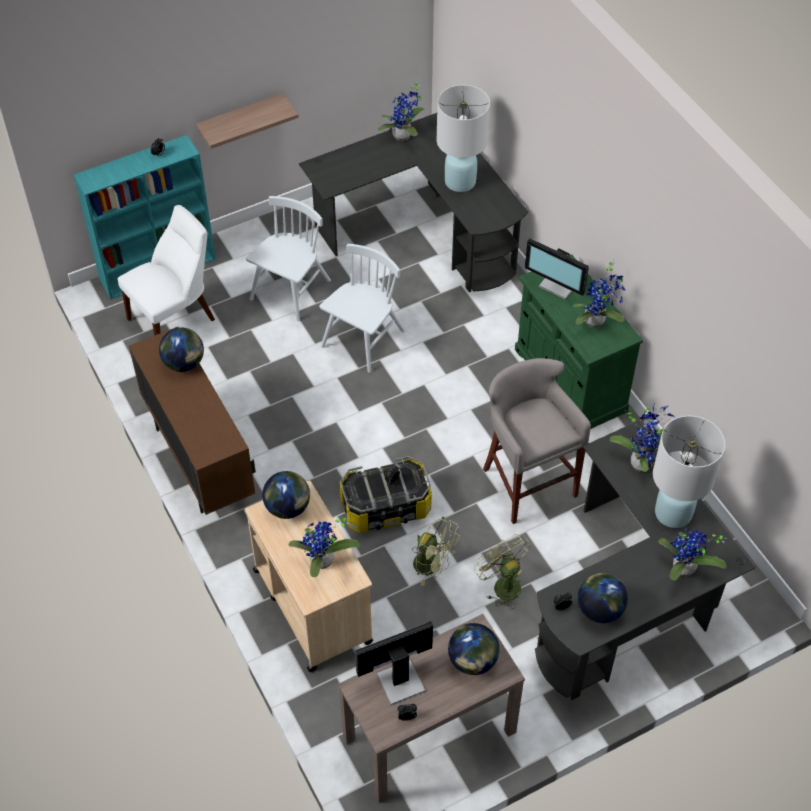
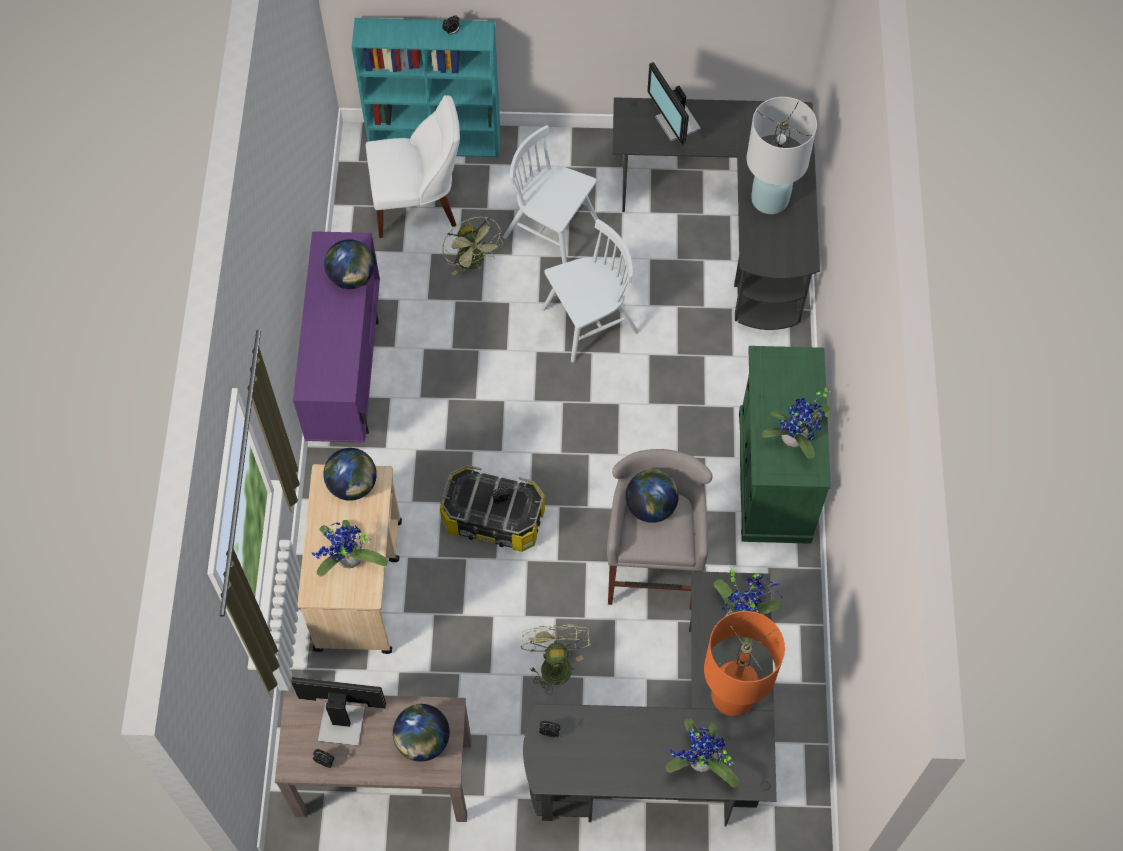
camera: 30 degrees right, 10 degrees up
(199, 461) = (347, 376): brown cabinet -> purple cabinet
(241, 120) = (565, 26): shelf -> none
(290, 290) = (551, 229): white chair -> white chair turned 120 degrees counterclockwise
(403, 136) = (745, 115): potted plant -> none
(432, 566) = (499, 606): green fan -> green fan (474, 263)
(559, 285) = (784, 377): monitor -> monitor (676, 124)
(600, 609) = (585, 757): globe -> globe (651, 506)
(673, 513) = (732, 695): white table lamp -> orange table lamp

